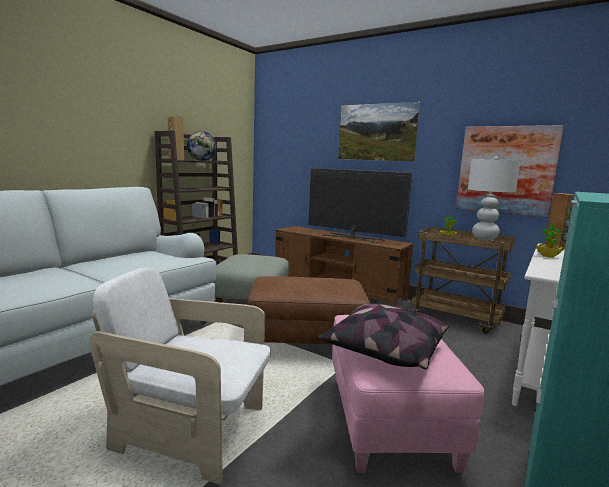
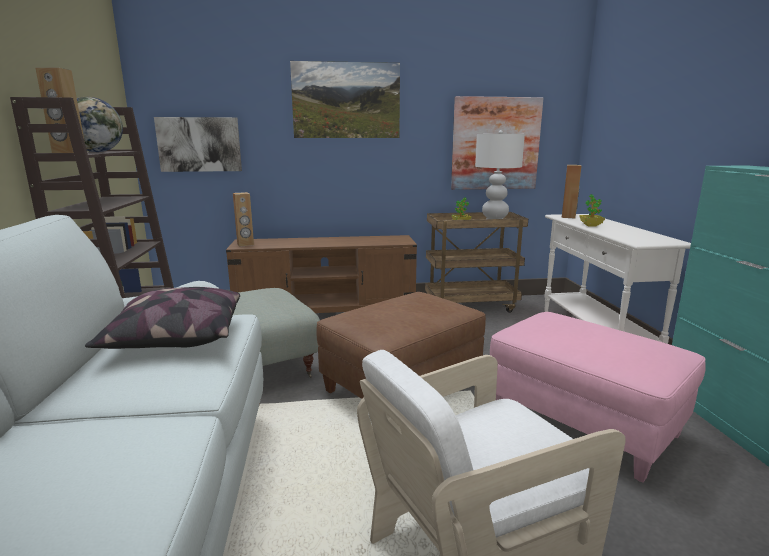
camera: 40 degrees left, 5 degrees up
(284, 161) = (199, 144): none -> picture
(291, 229) = (245, 244): none -> brown speaker
(353, 237) = (343, 241): television -> none
(384, 350) = (615, 353): pillow -> pillow (176, 339)

